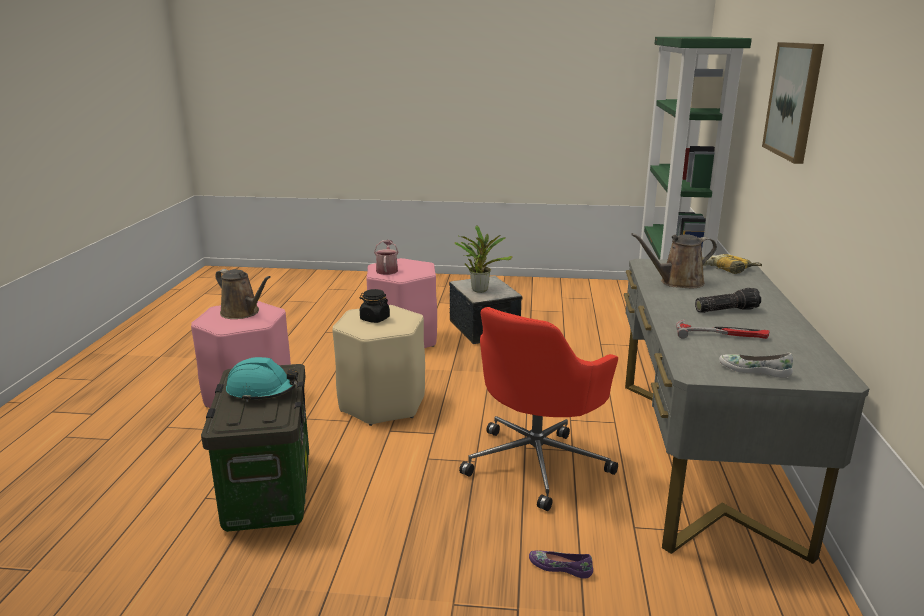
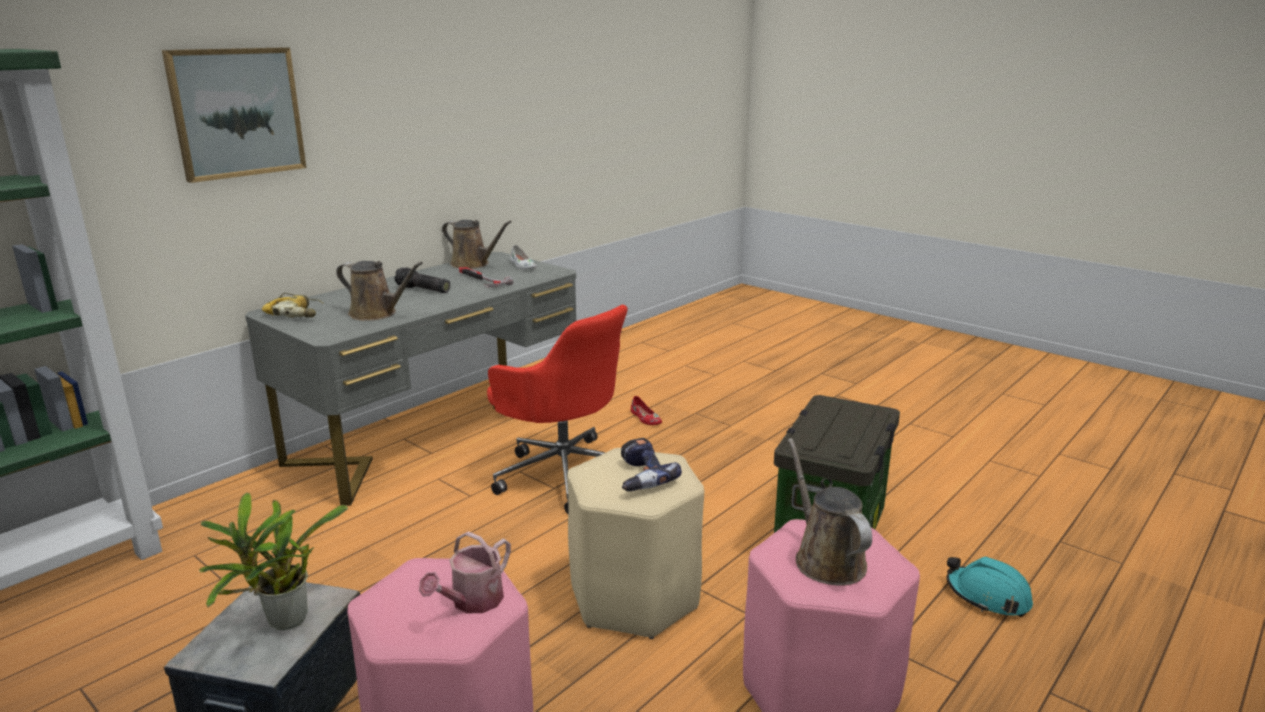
camera: 145 degrees left, 0 degrees up
(262, 390) = (834, 428): turquoise hard hat -> turquoise hard hat (987, 596)
(374, 319) = (639, 477): black jar -> power drill
(537, 462) = (564, 473): red office chair -> red office chair turned 60 degrees clockwise
(560, 567) = (645, 418): purple shoe -> red shoe
(803, 355) = (473, 264): none -> brown watering can

